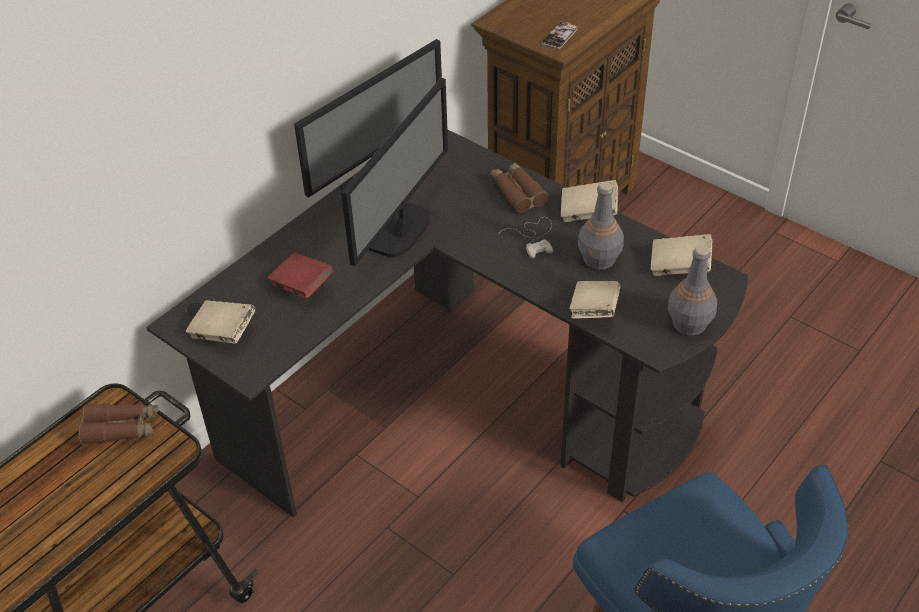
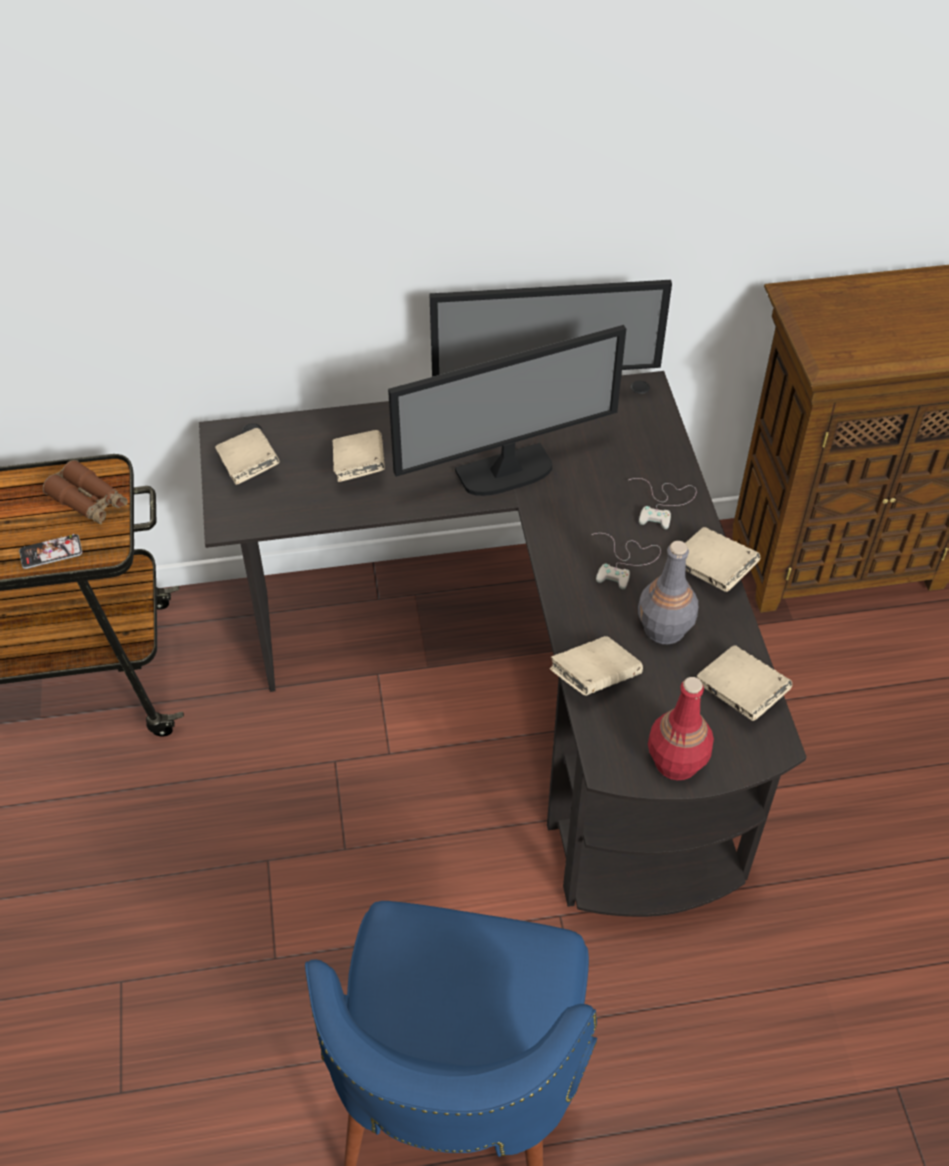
camera: 40 degrees right, 5 degrees up
(302, 286) = (359, 468): red book -> beige book
(517, 192) = (664, 503): brown binoculars -> white game controller
(559, 36) = (840, 351): phone -> phone (51, 552)
(688, 324) = (675, 761): grey bottle -> red bottle

